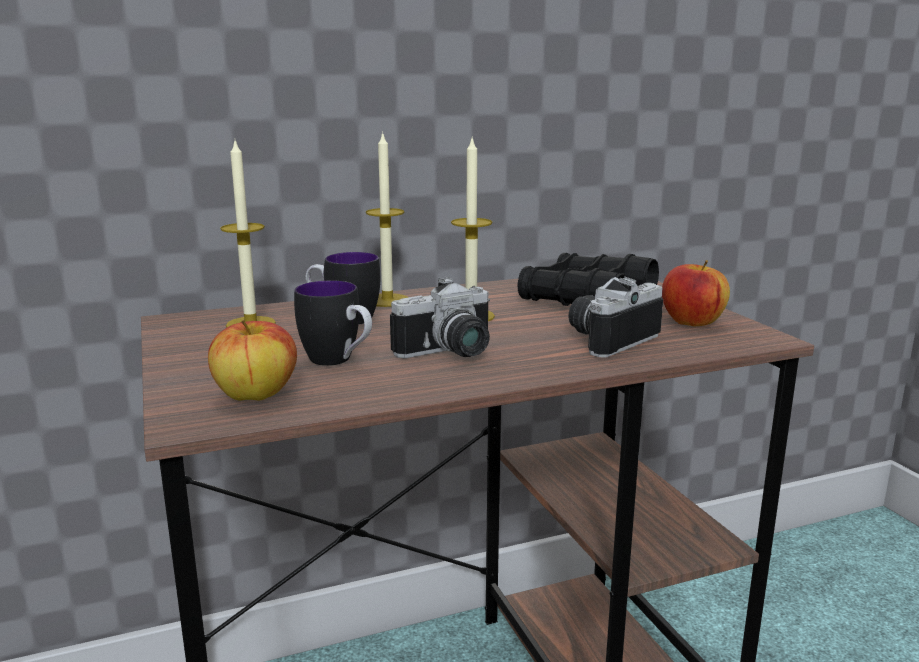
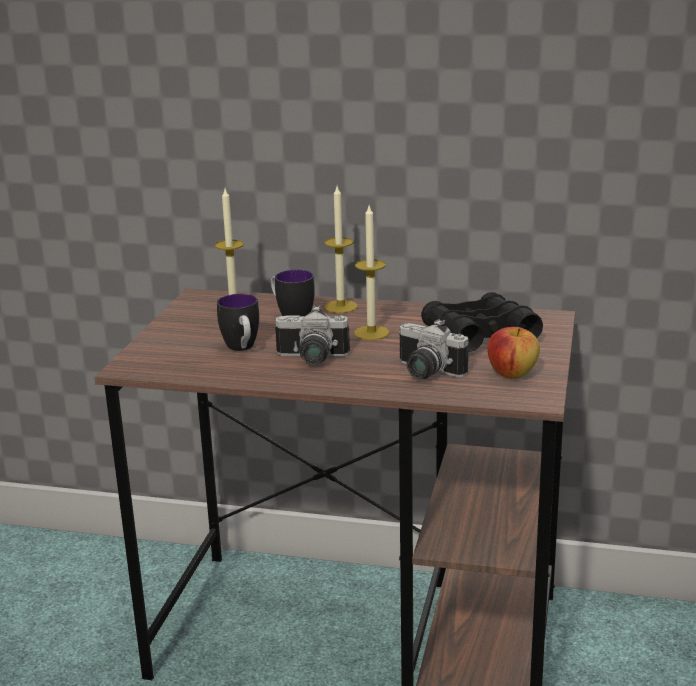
camera: 35 degrees right, 5 degrees up
(256, 396) = (173, 361): apple -> none
(607, 339) = (425, 372): camera -> camera turned 135 degrees counterclockwise

